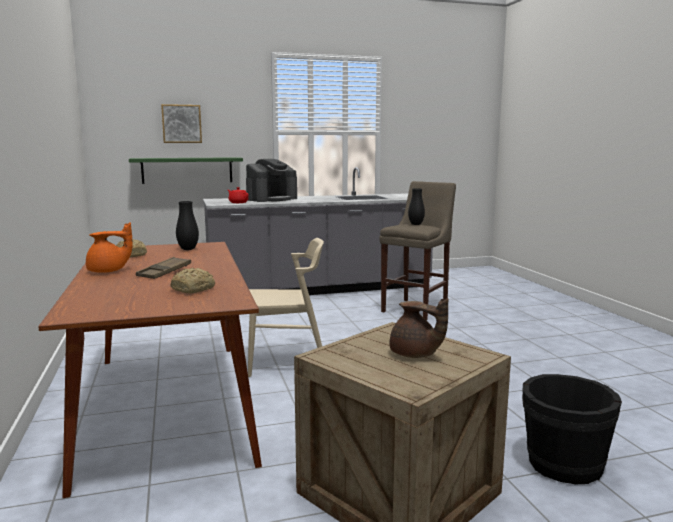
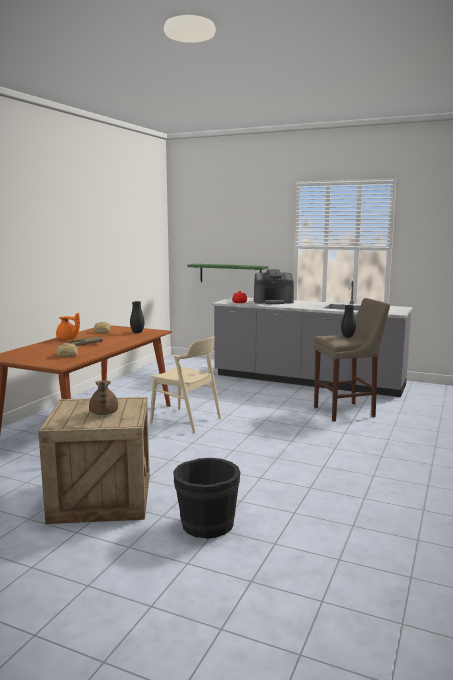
camera: 40 degrees right, 0 degrees up
(181, 124) = (228, 239): picture -> none

